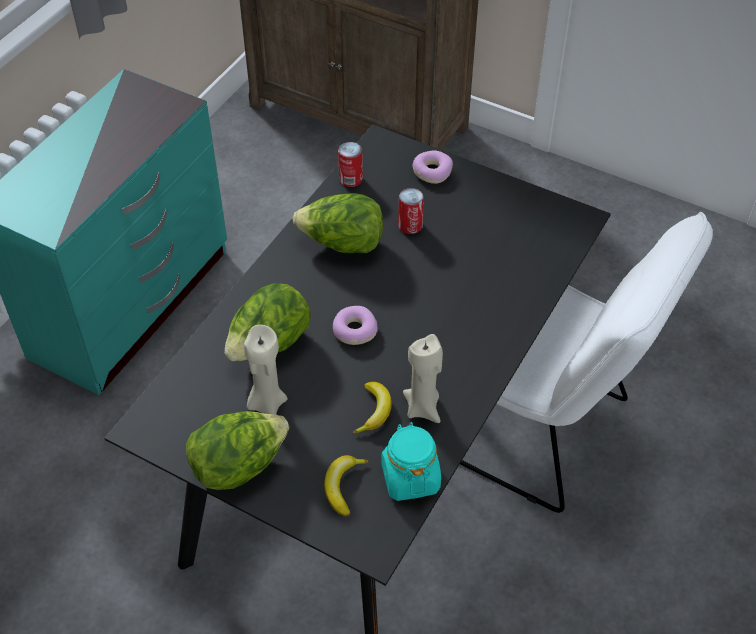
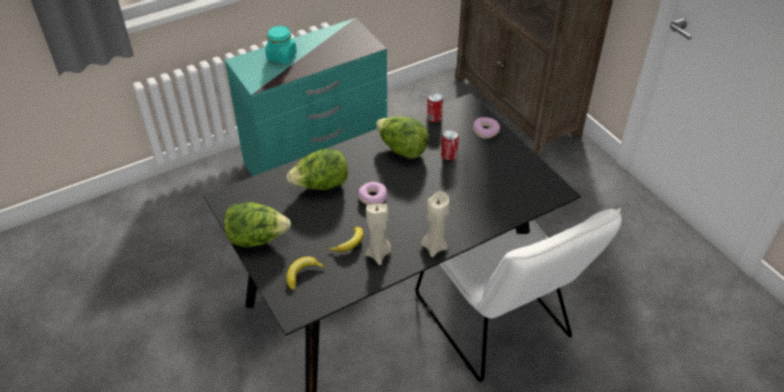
camera: 30 degrees right, 5 degrees down
(267, 403) = (296, 214): beige candle -> beige candle (434, 246)
(410, 477) = (342, 286): turquoise jar -> turquoise jar (281, 56)

